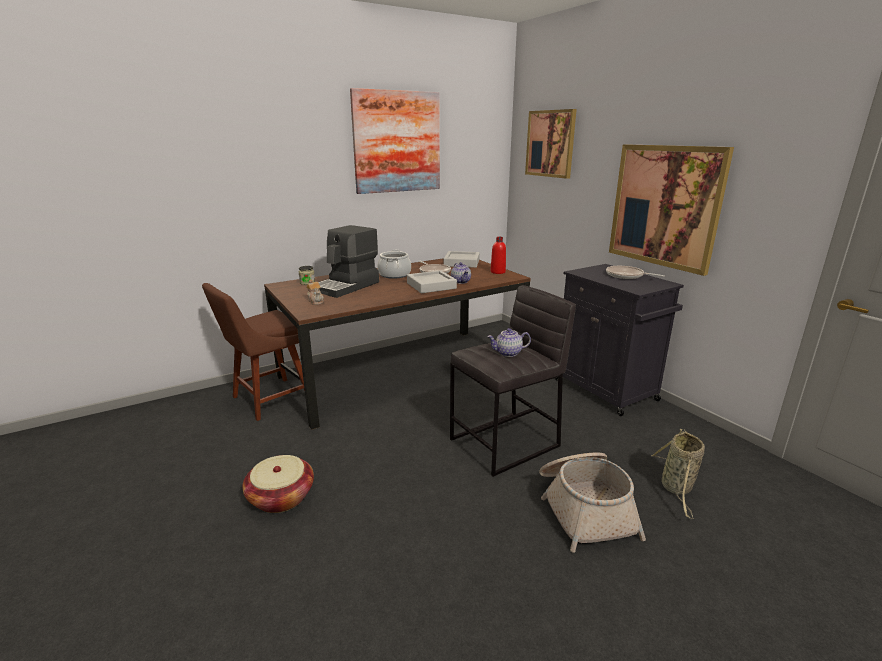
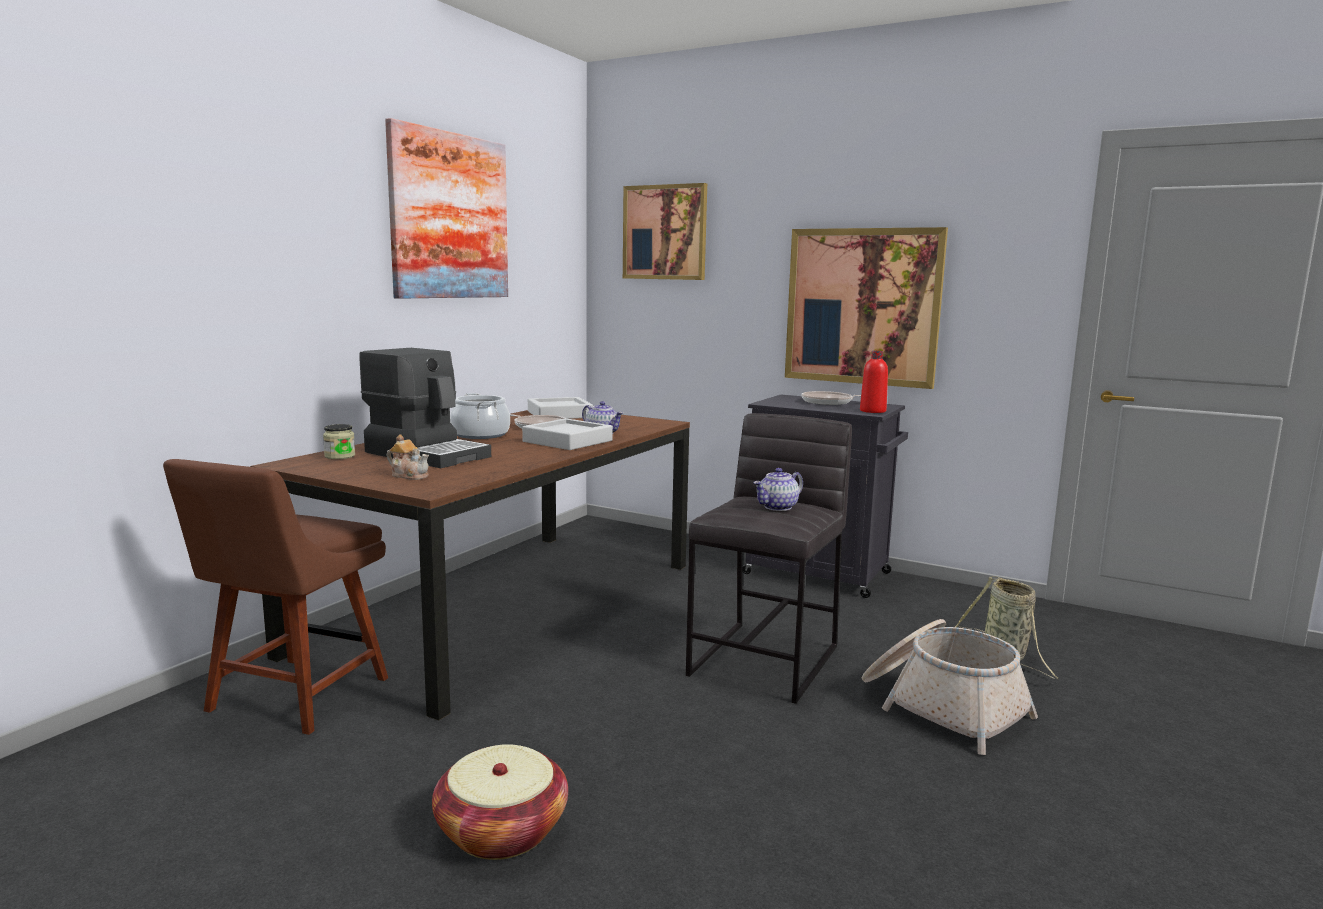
camera: 30 degrees left, 10 degrees down
(347, 286) = (427, 454): coffee machine -> coffee machine turned 60 degrees counterclockwise
(498, 272) = (633, 420): red bottle -> red bottle (872, 411)

